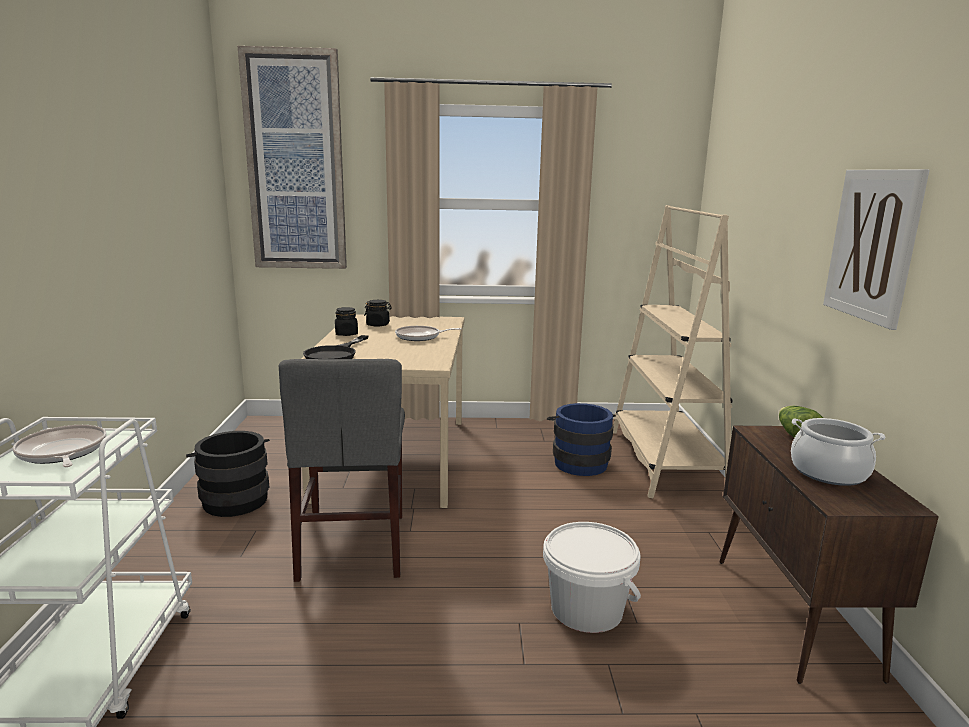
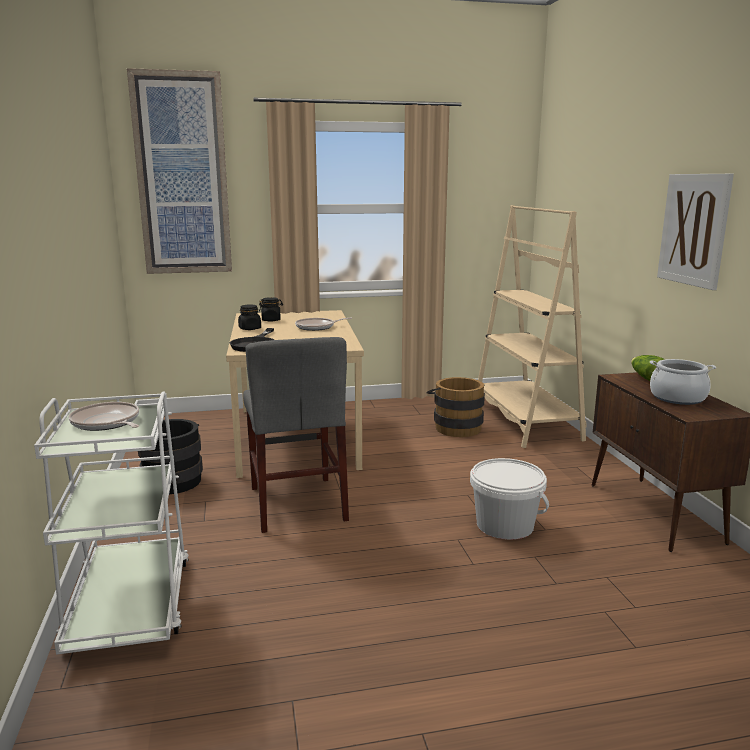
camera: 10 degrees left, 0 degrees up
(579, 461) = (455, 427): blue bucket -> brown bucket

